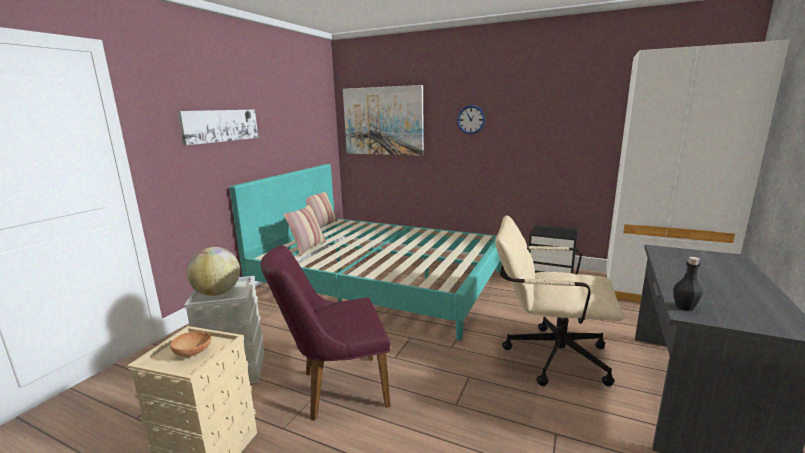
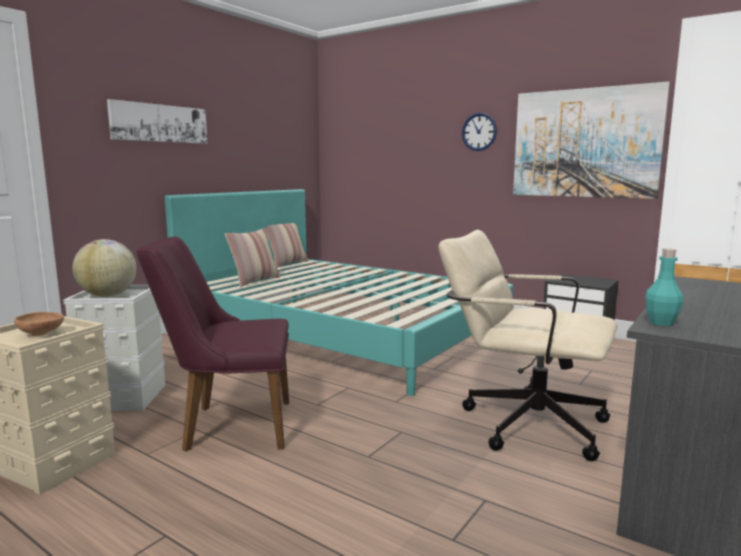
camera: 10 degrees right, 5 degrees down
(383, 121) = (372, 137): picture -> picture (585, 143)
(684, 307) = (661, 323): black bottle -> turquoise bottle

